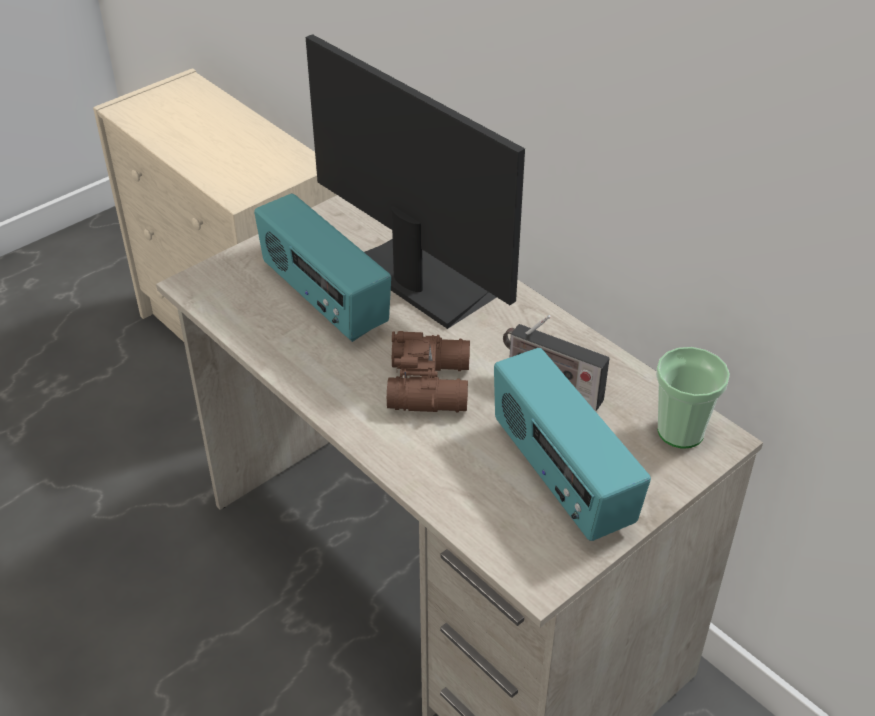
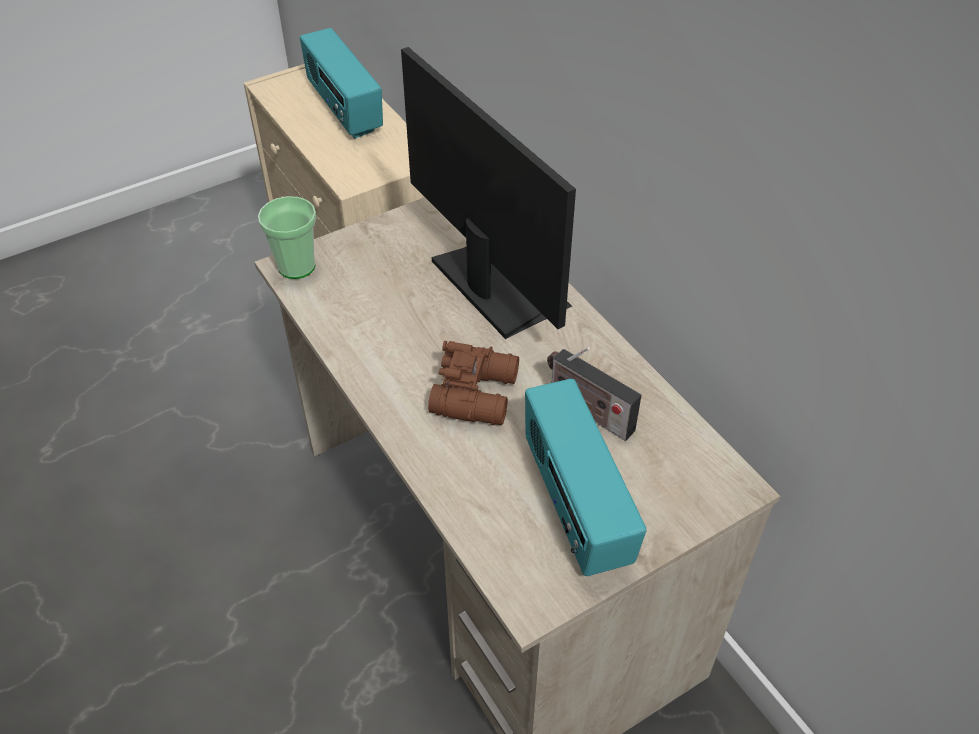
camera: 10 degrees right, 5 degrees up
(323, 300) = (398, 296): radio -> radio (343, 110)
(680, 431) = (701, 473): cup -> cup (296, 266)

